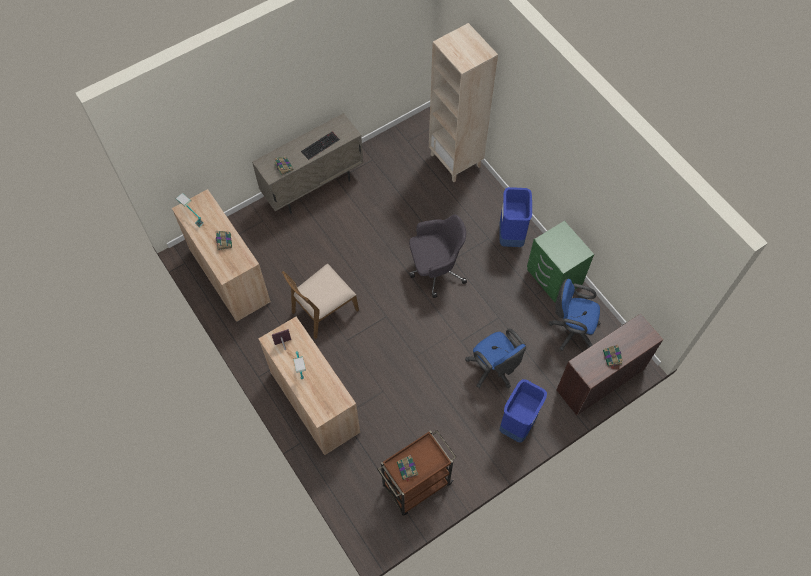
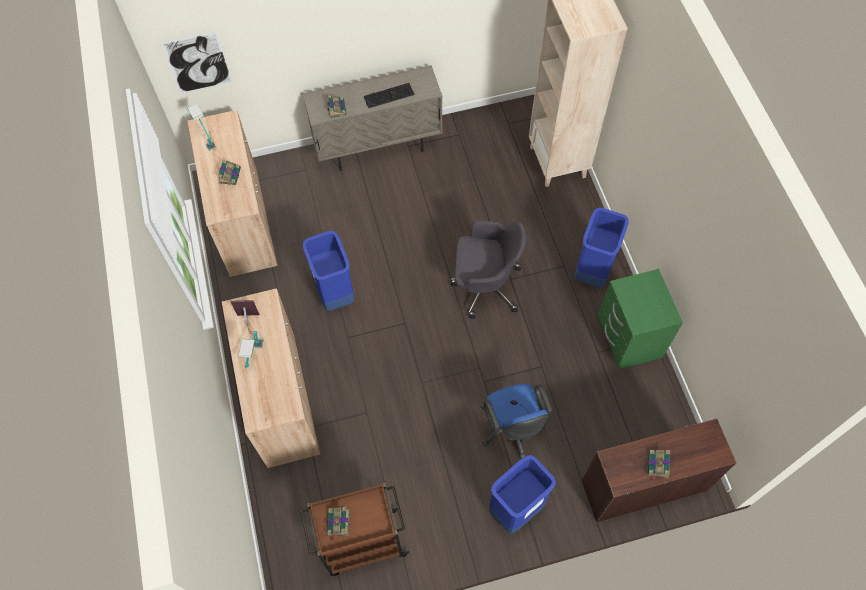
camera: 20 degrees right, 0 degrees up
(174, 161) = (198, 63): none -> picture
(324, 310) = (334, 294): brown chair -> blue trash can
(571, 330) = (628, 410): blue office chair -> none

